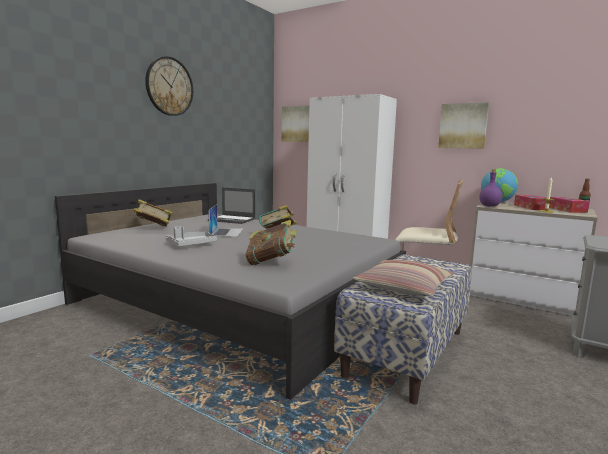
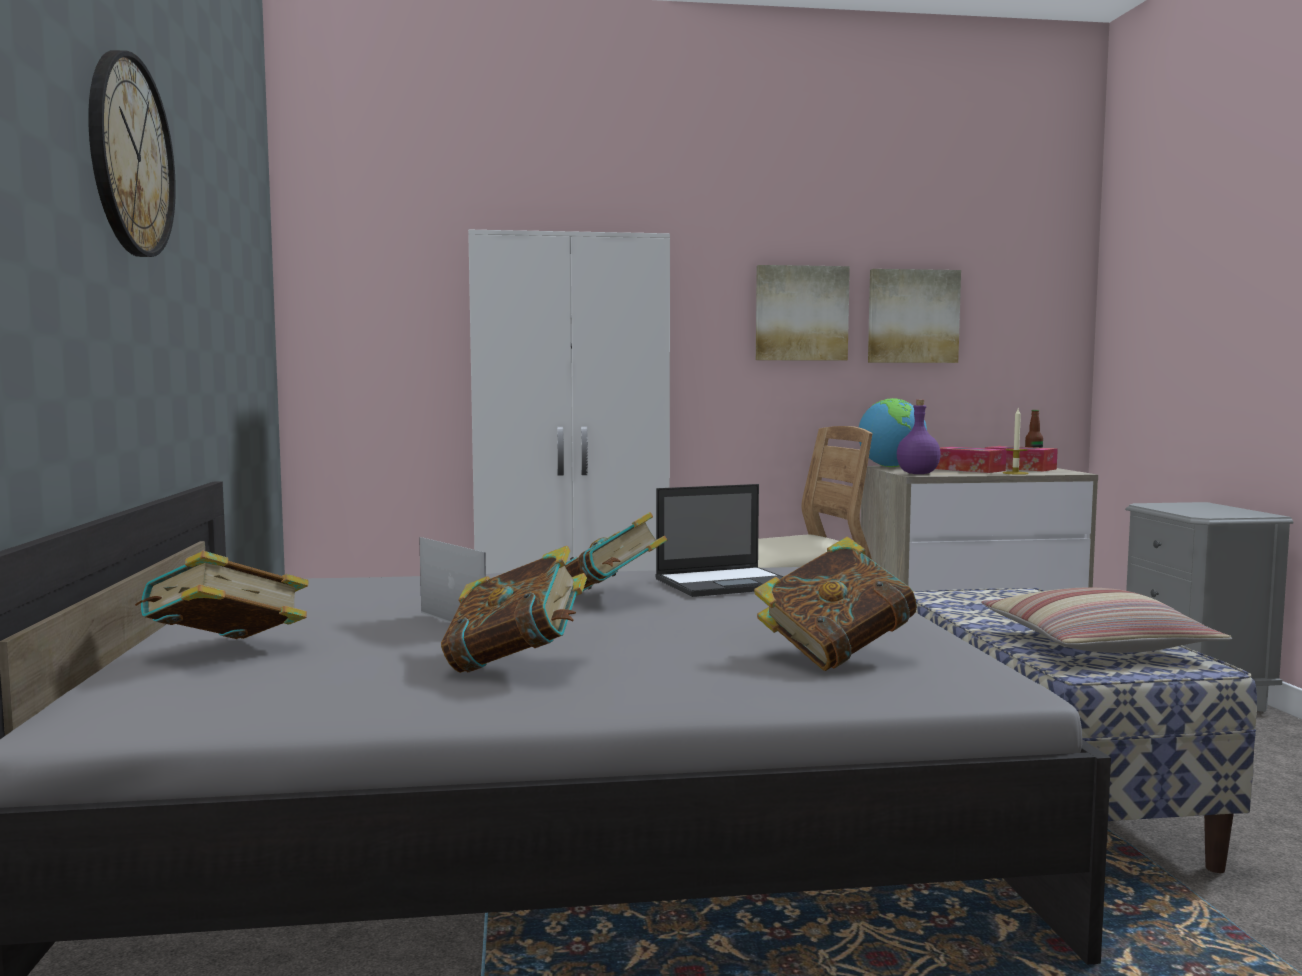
camera: 40 degrees left, 5 degrees down
(191, 244) = (516, 665): grey tray -> book
(232, 220) = (365, 586): laptop -> laptop (727, 583)
(297, 124) = (365, 300): picture -> picture (912, 316)

